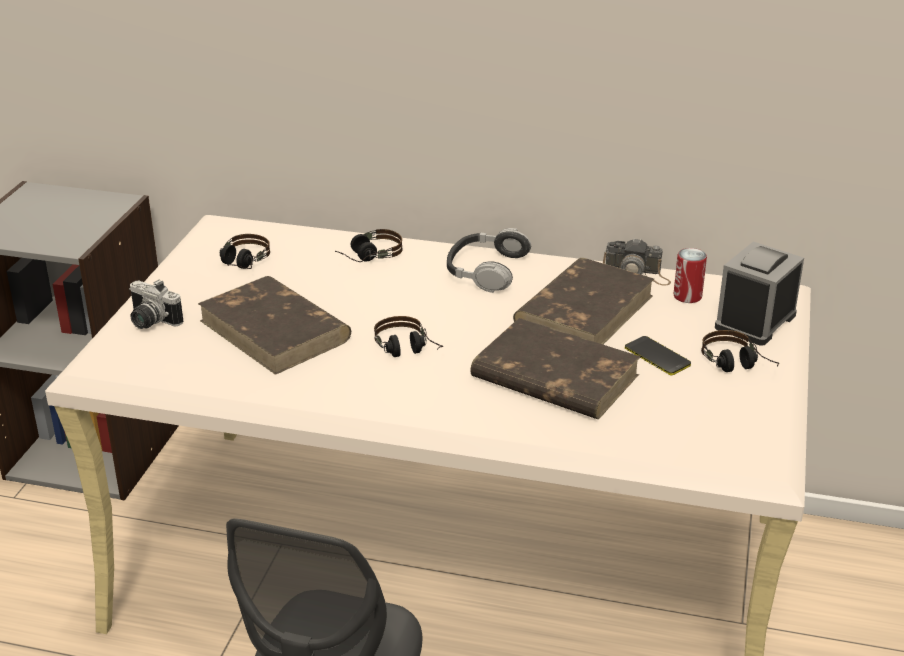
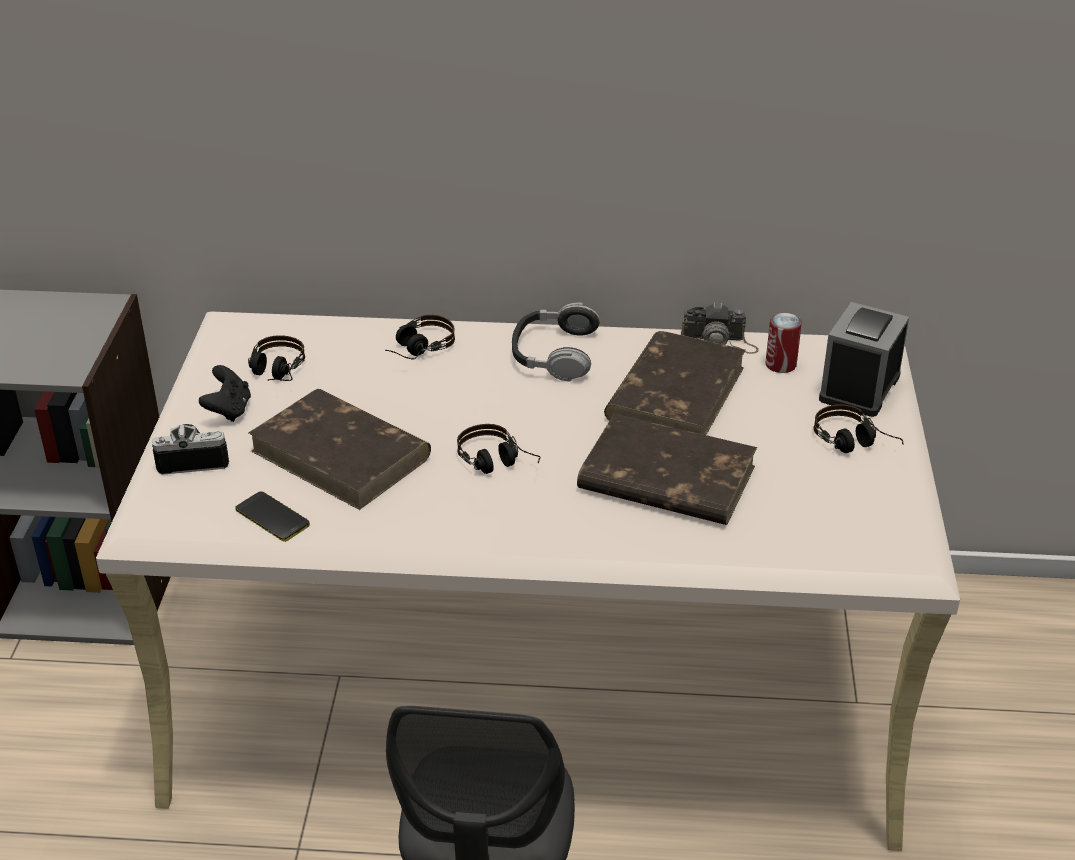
camera: 10 degrees left, 5 degrees up
(150, 322) = (193, 458): camera -> camera turned 150 degrees clockwise
(193, 288) = (228, 410): none -> black game controller
(657, 356) = (768, 442): phone -> phone (272, 517)

